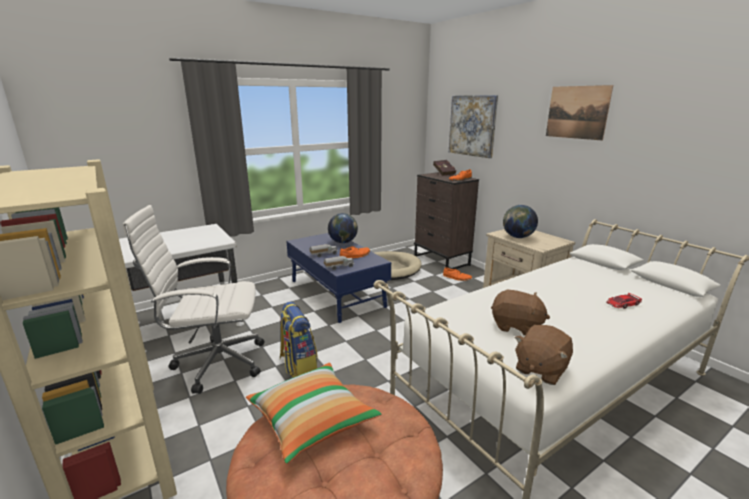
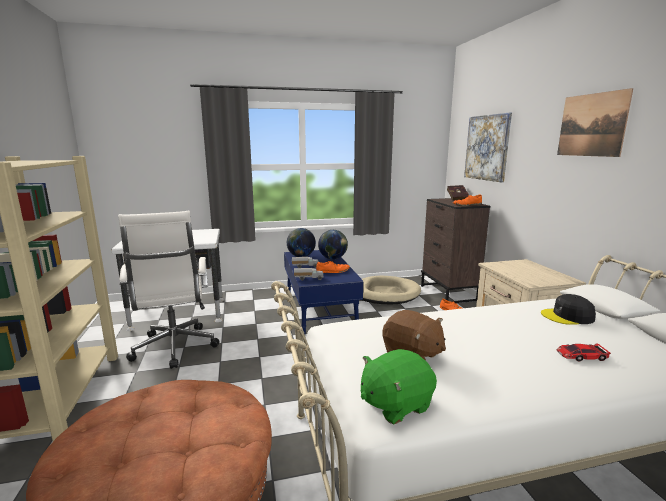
camera: 20 degrees right, 5 degrees down
(215, 363) = (175, 349): white office chair -> white office chair turned 120 degrees counterclockwise
(298, 365) = (239, 365): backpack -> none
(312, 420) = (160, 404): pillow -> none
(518, 237) = (513, 270): globe -> globe (301, 256)
(540, 369) = (395, 404): brown plush toy -> green plush toy
(589, 273) = (567, 316): none -> black cap

